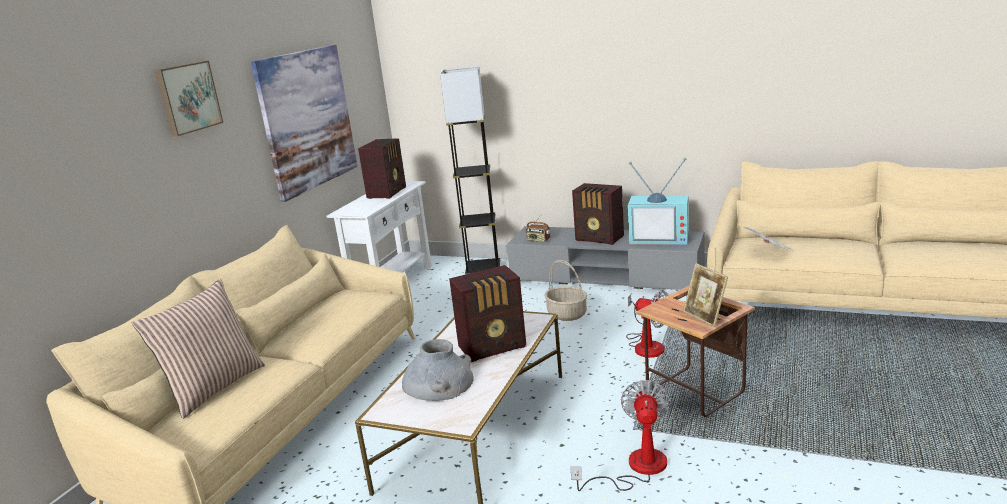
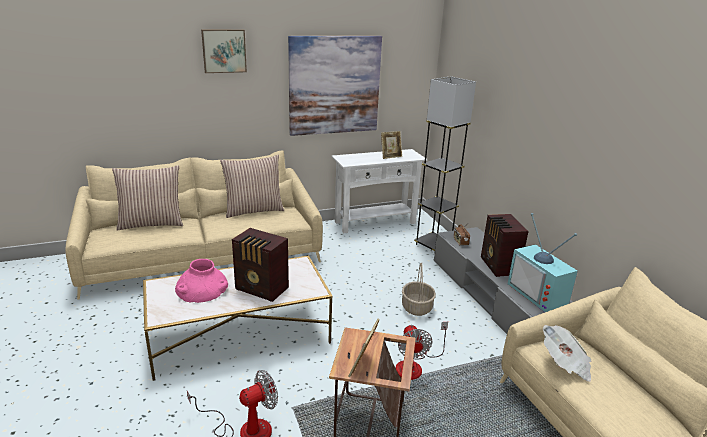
camera: 45 degrees right, 5 degrees up
(311, 311) = (254, 210): none -> pillow
(388, 192) = (390, 156): radio -> picture frame
(439, 382) = (202, 288): grey vase -> pink vase

